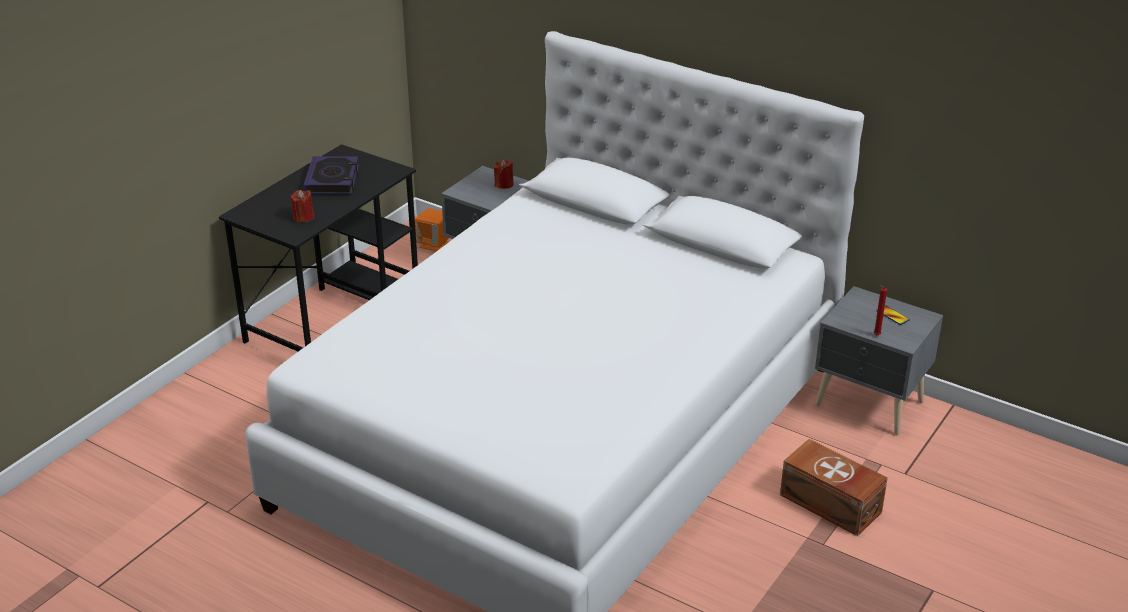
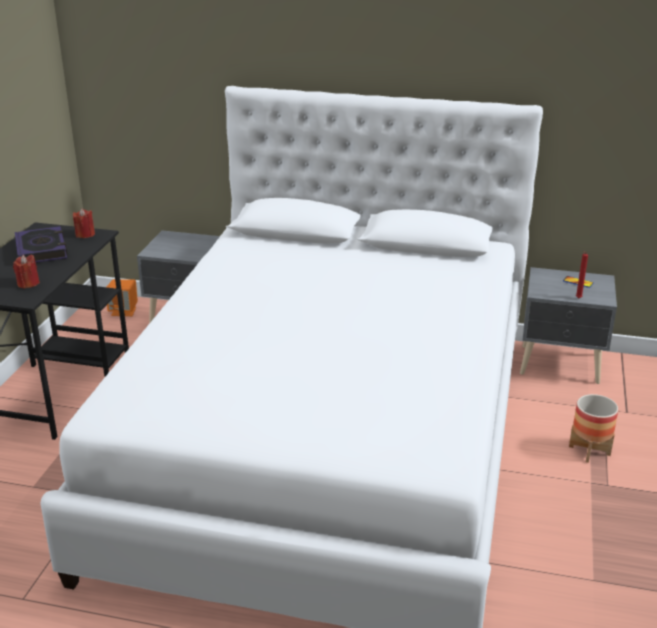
camera: 20 degrees left, 5 degrees down
(504, 184) = (190, 241): red candle -> red candle (85, 234)
(830, 505) = (589, 450): brown storage box -> planter

